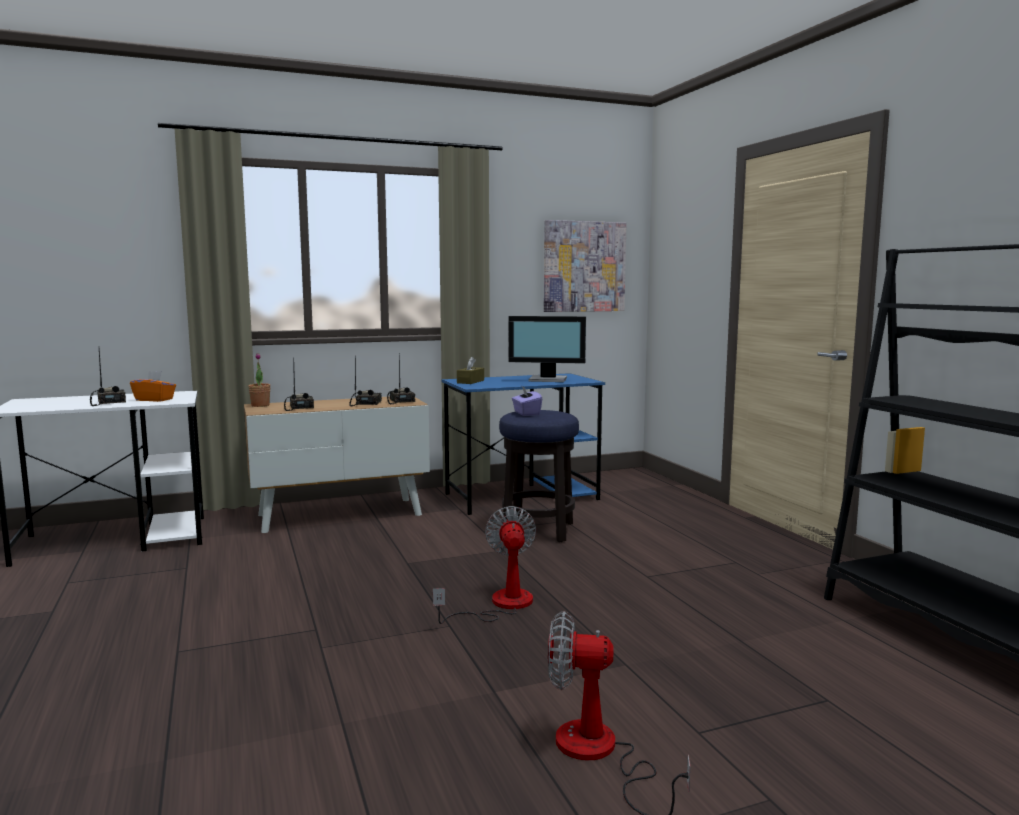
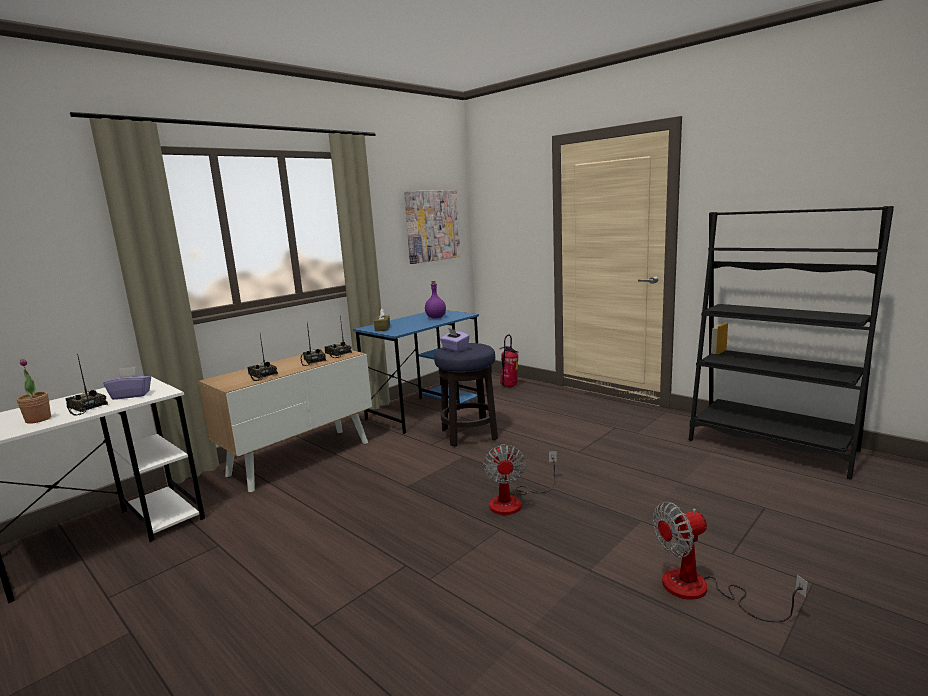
camera: 25 degrees left, 5 degrees up
(154, 400) = (131, 395): orange tissue box -> purple tissue box
(260, 405) = (218, 379): potted plant -> potted plant (38, 419)
(500, 605) = (514, 501): fan -> fan turned 150 degrees counterclockwise
(548, 379) = (436, 317): monitor -> purple bottle
(654, 492) = (509, 386): none -> fire extinguisher

